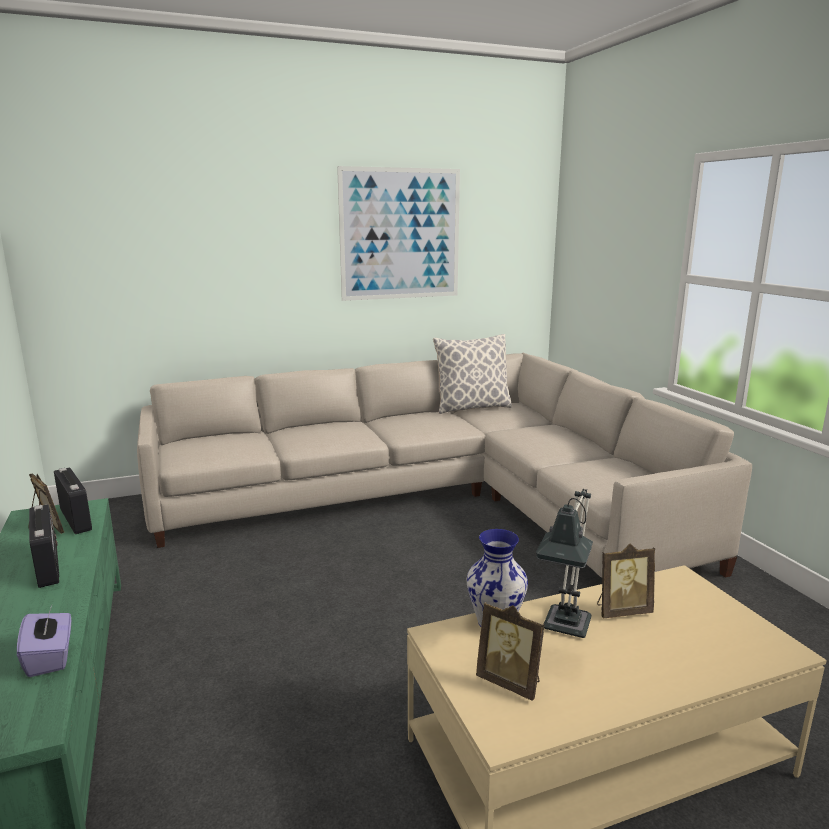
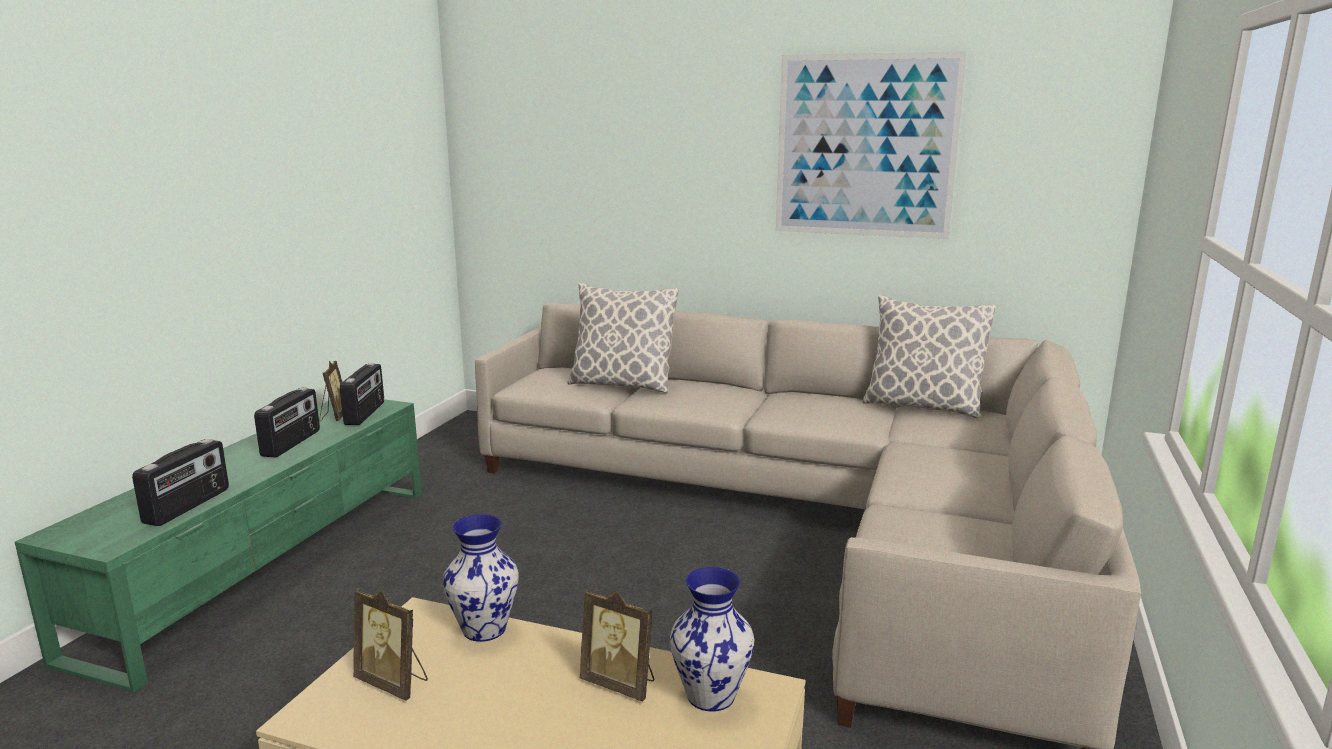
camera: 40 degrees right, 0 degrees up
(50, 658) = (188, 506): purple tissue box -> radio
(263, 439) = (622, 385): none -> pillow
(510, 682) = (394, 682): picture frame -> picture frame turned 45 degrees counterclockwise
(564, 631) = (526, 670): table lamp -> none
(667, 593) = (710, 695): none -> vase

